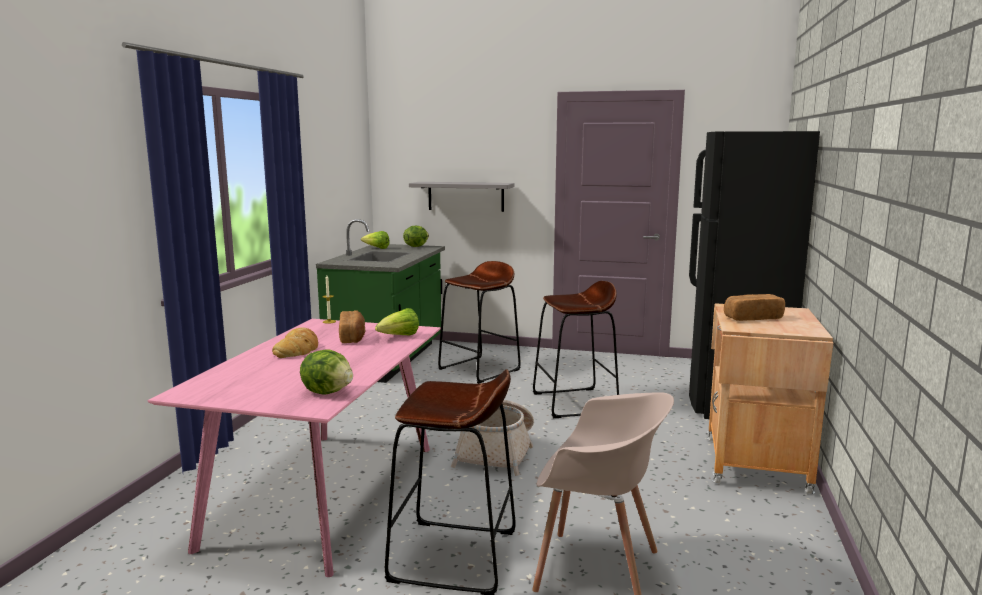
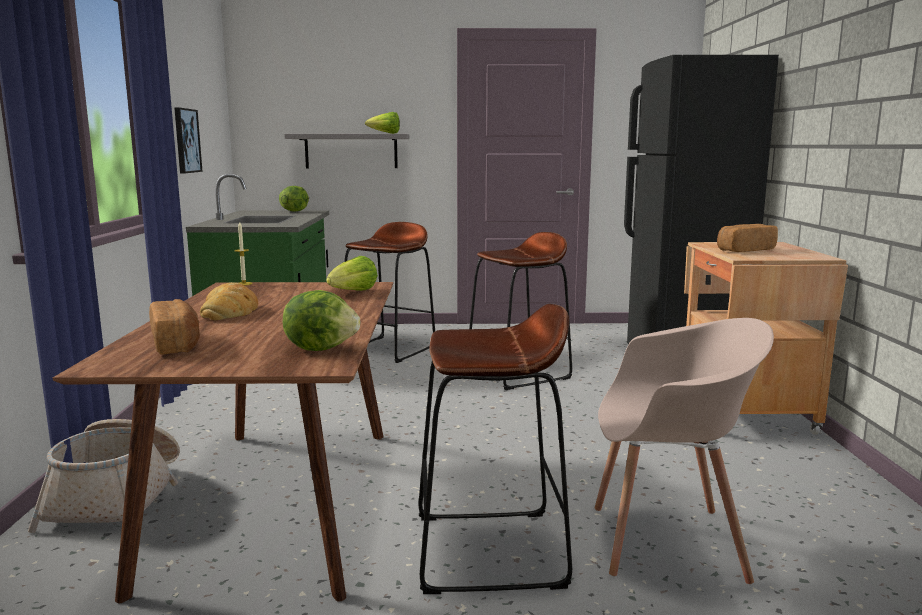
camera: 15 degrees left, 0 degrees up
(323, 194) = (186, 140): none -> picture
(325, 493) = (276, 500): pink dining table -> brown dining table
(352, 337) = (292, 296): bread -> bread (176, 344)
(377, 248) = (248, 213): lettuce -> lettuce (385, 133)
(496, 452) = (465, 430): basket -> basket (117, 498)

